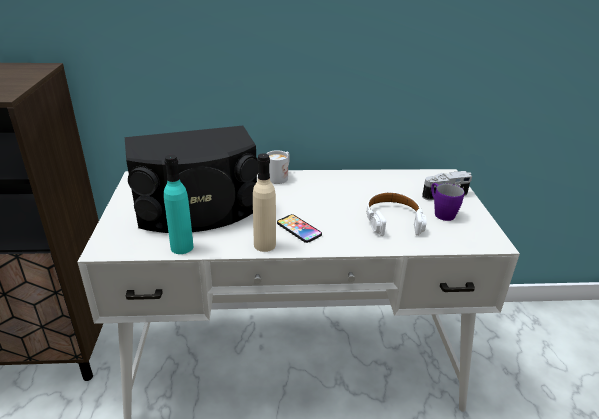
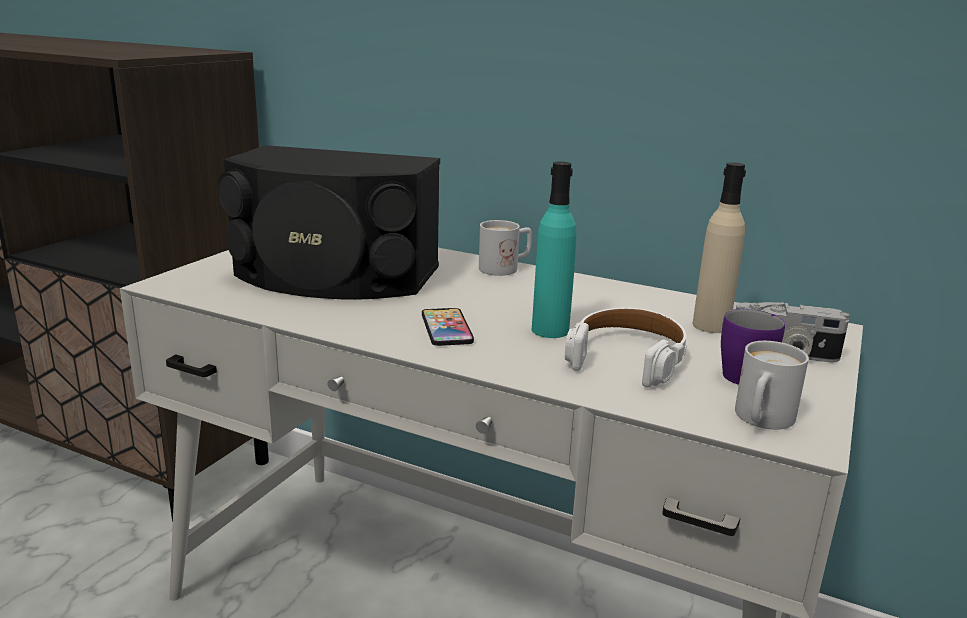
camera: 30 degrees right, 10 degrees down
(182, 247) = (255, 305): turquoise bottle -> turquoise bottle (550, 330)
(264, 245) = (368, 332): beige bottle -> beige bottle (711, 326)
(472, 238) = (761, 420): none -> white mug

